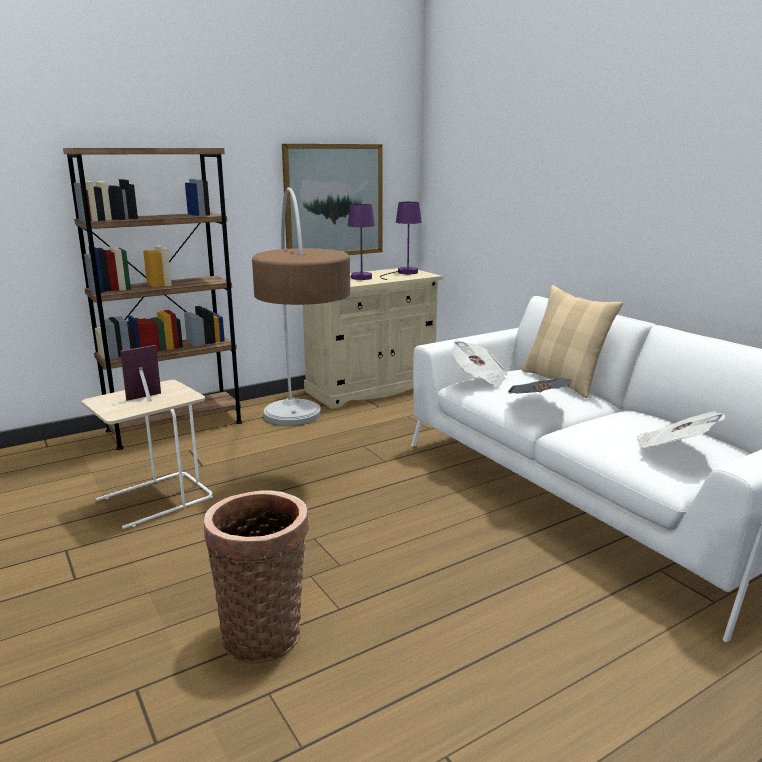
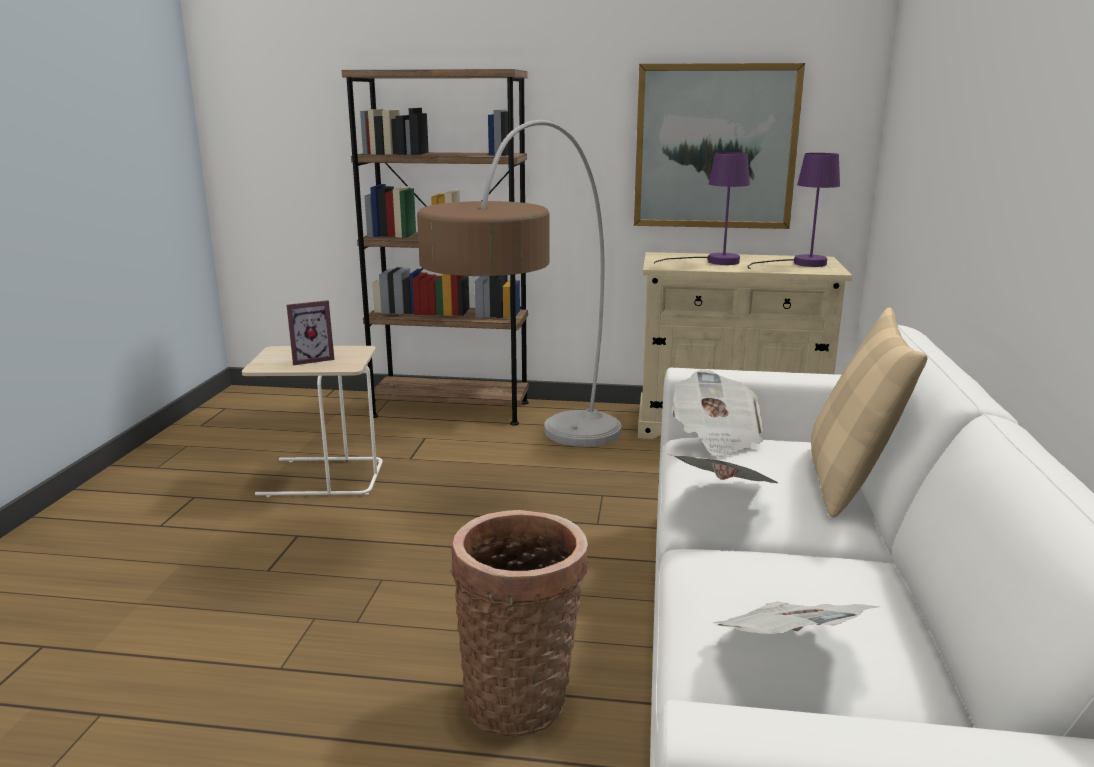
camera: 40 degrees right, 0 degrees up
(146, 399) = (311, 359): picture frame -> picture frame turned 150 degrees clockwise
(264, 632) = (190, 652): basket -> basket (521, 697)

